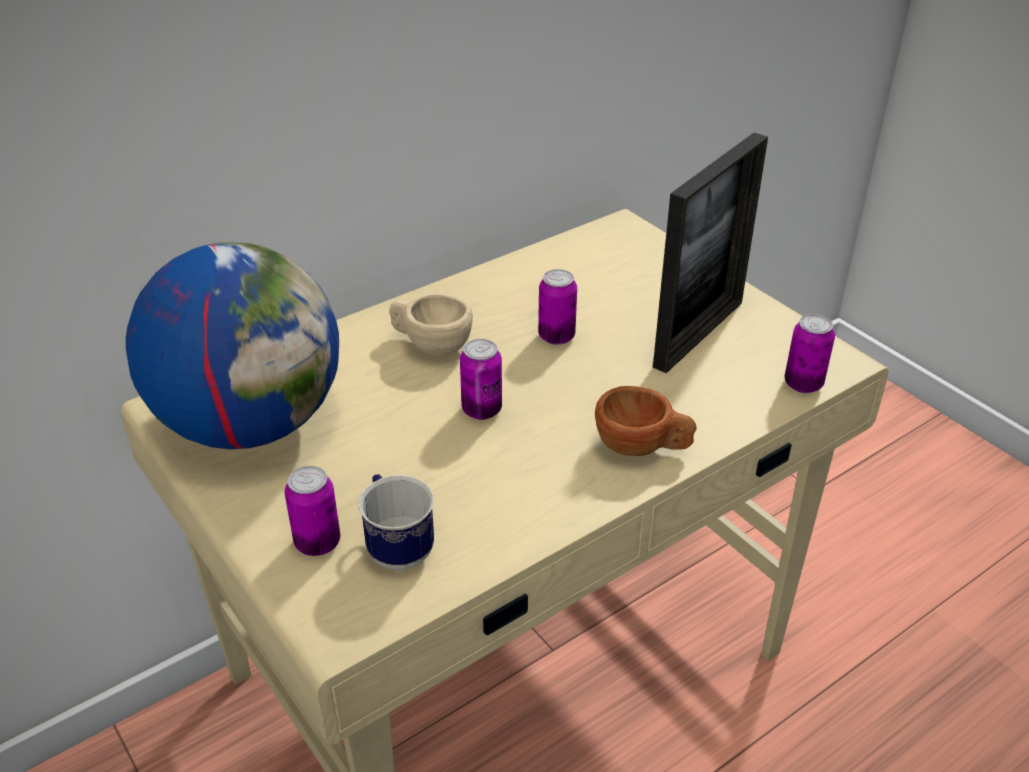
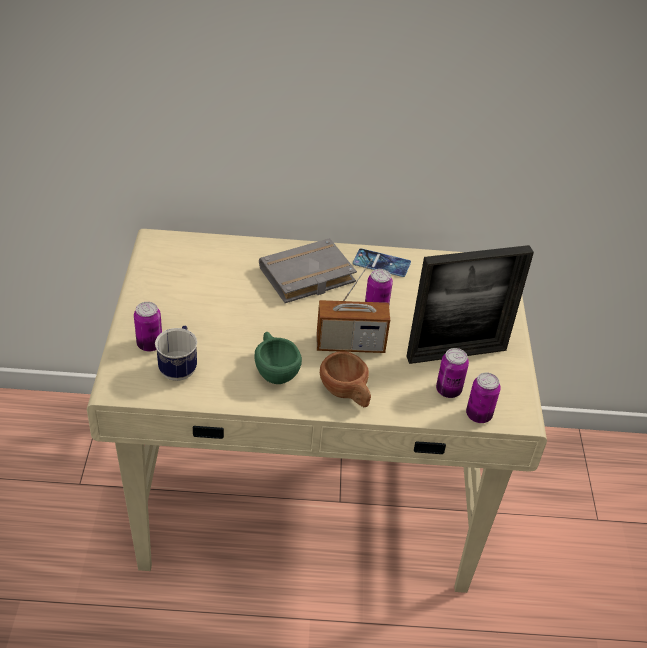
camera: 35 degrees right, 5 degrees up
(251, 423) = (181, 270): globe -> none
(430, 345) = (306, 278): beige cup -> grey book
(481, 410) = (291, 326): can -> can (448, 390)
(499, 284) = (381, 263): none -> phone
(525, 473) = (274, 370): none -> green cup
(576, 390) = (350, 344): none -> radio

